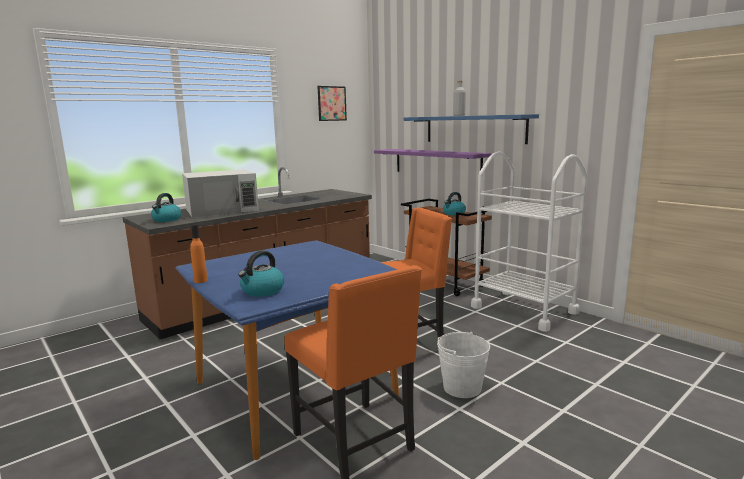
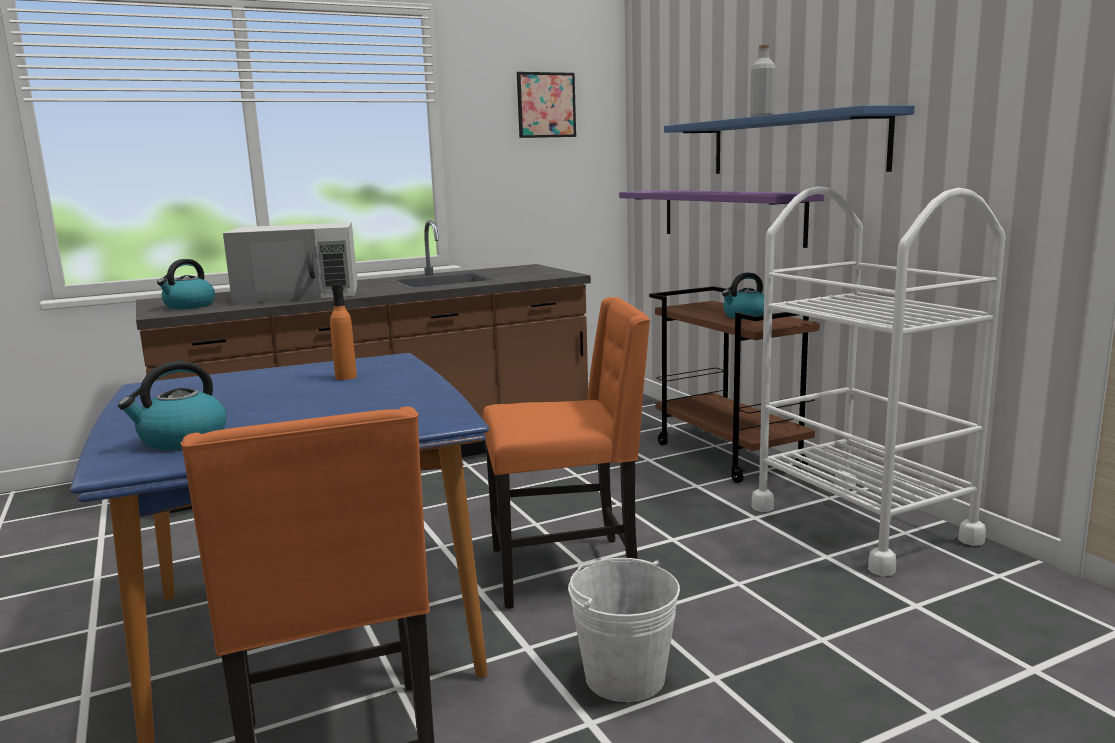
camera: 15 degrees right, 0 degrees up
(200, 281) = (115, 413): orange bottle -> orange bottle (346, 377)

